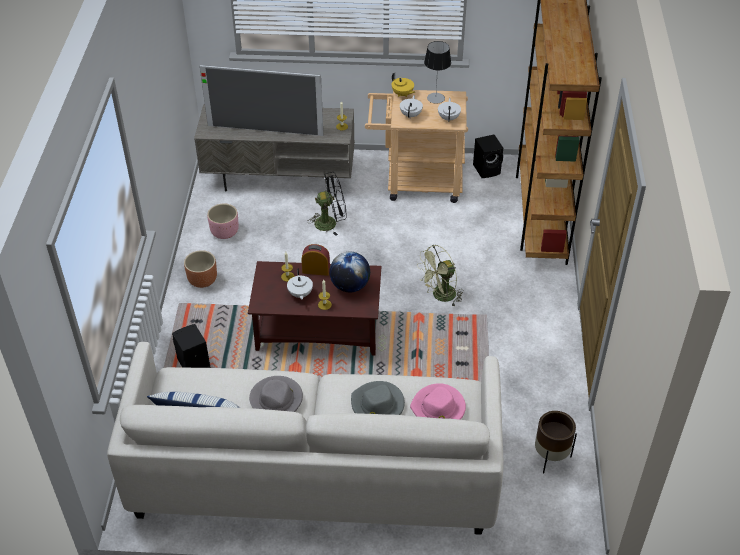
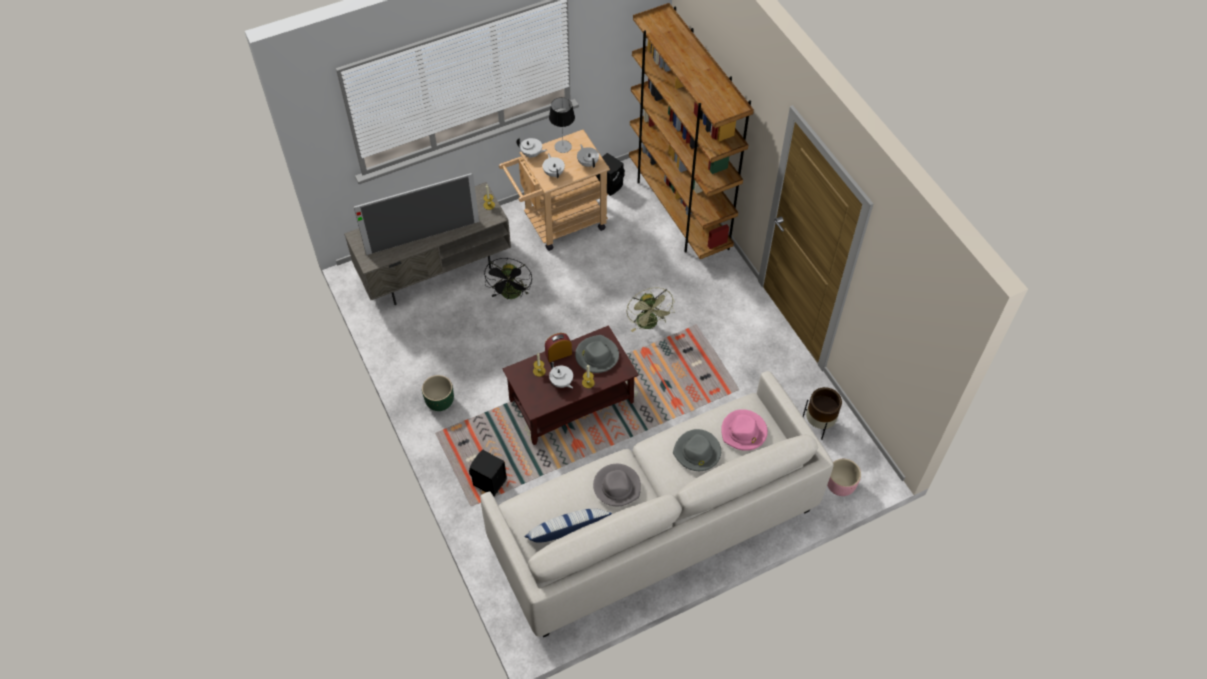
camera: 30 degrees left, 10 degrees up
(202, 280) = (439, 401): brown planter -> green planter
(224, 232) = (425, 347): pink planter -> pink planter (840, 486)
(330, 222) = (511, 295): black fan -> black fan turned 135 degrees clockwise
(350, 286) = (596, 356): globe -> grey hat
(402, 94) = (532, 154): yellow teapot -> white teapot
(440, 296) = (649, 324): green fan -> green fan turned 45 degrees counterclockwise

